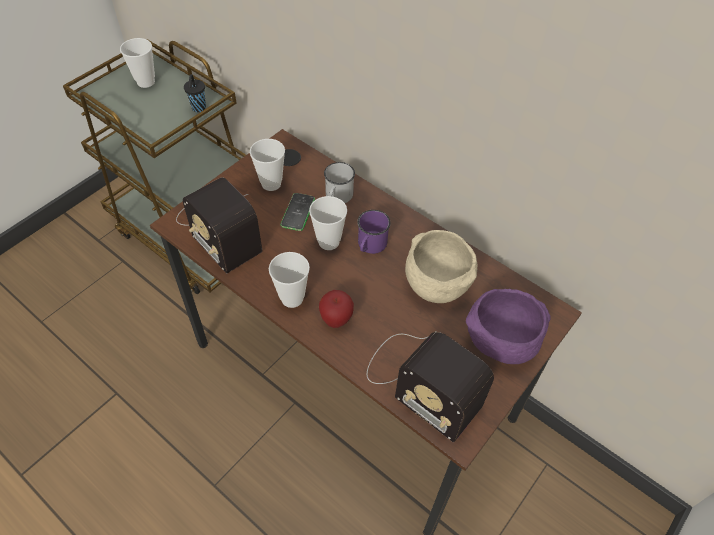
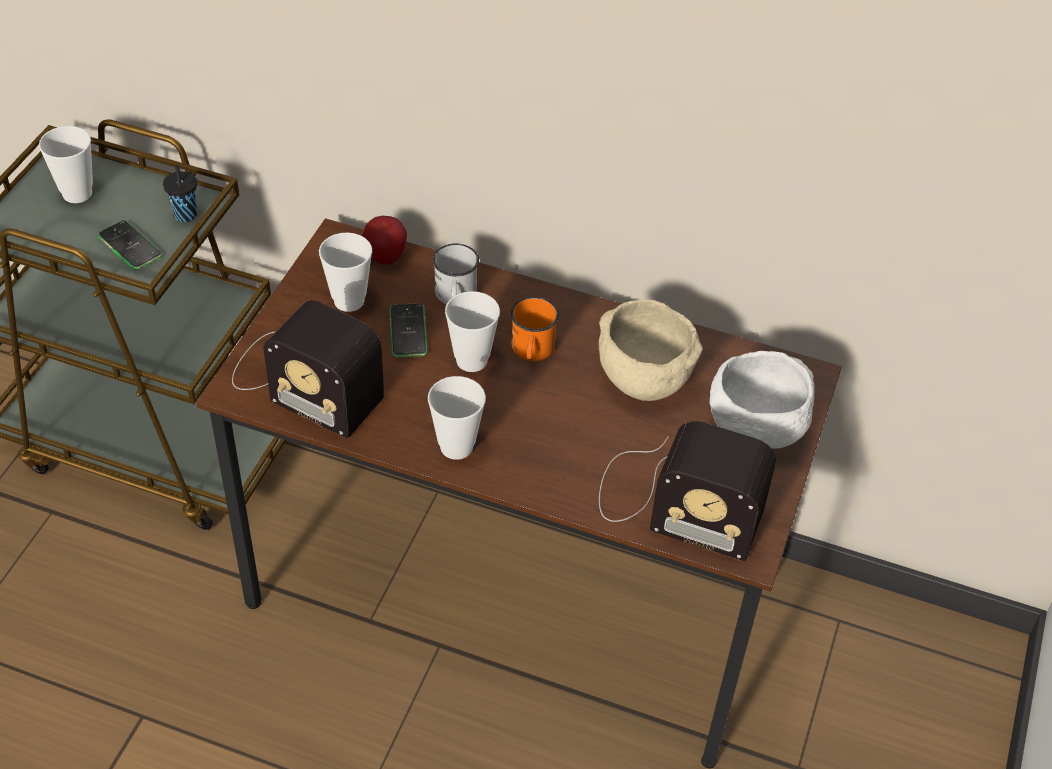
camera: 20 degrees left, 5 degrees down
(158, 119) = (130, 246): none -> phone
(336, 320) = (530, 458): apple -> apple (385, 258)
(370, 246) = (532, 351): purple mug -> orange mug
(499, 344) = (754, 431): purple bowl -> white bowl

